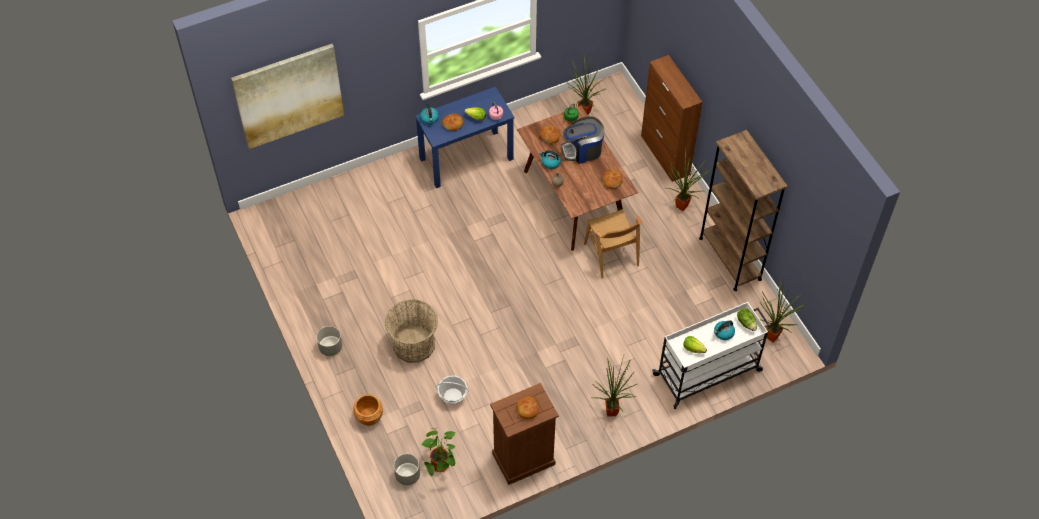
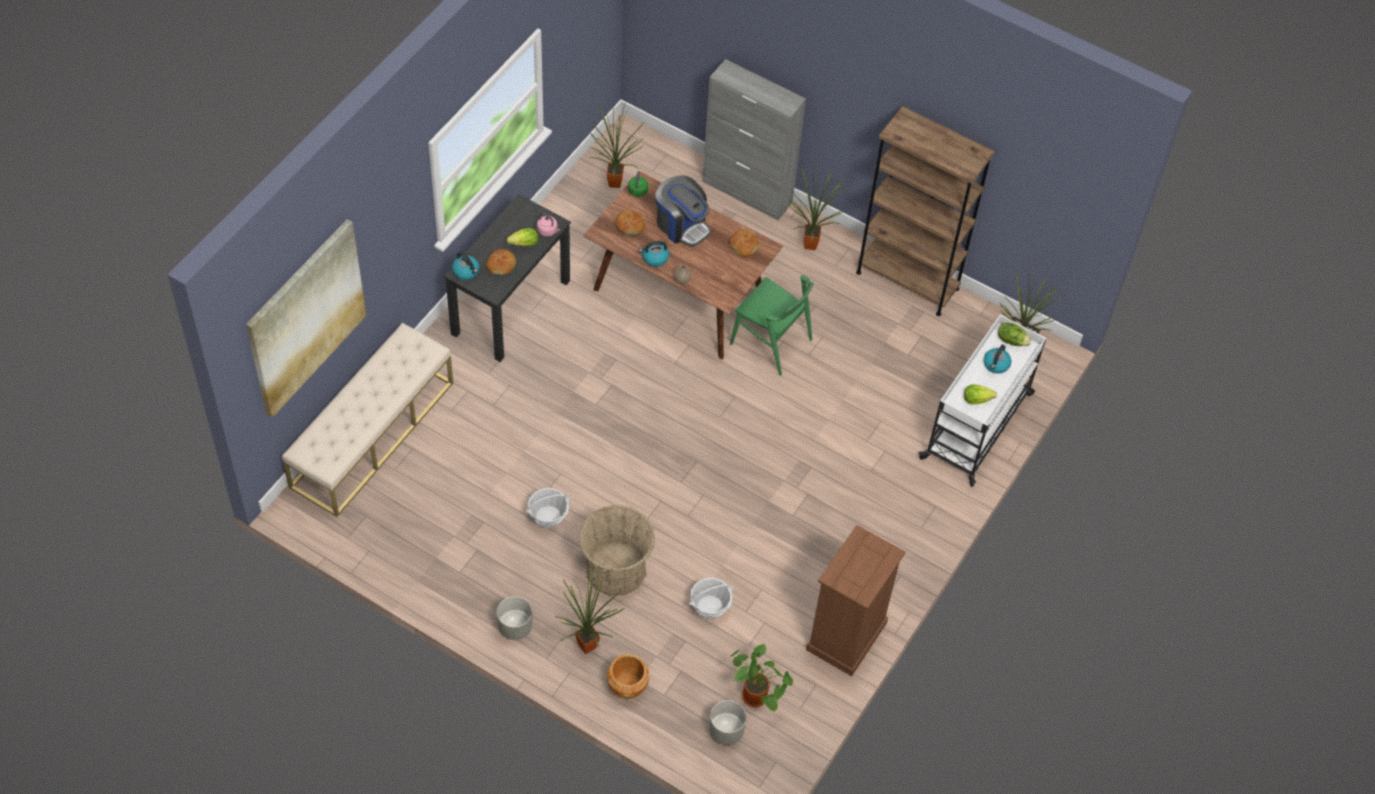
camera: 35 degrees left, 0 degrees up
(332, 195) = (372, 434): none -> beige bench
(397, 293) = (548, 517): none -> basket
(466, 158) = (511, 307): blue desk -> black desk
(527, 409) = (865, 564): bread -> none
(582, 150) = (682, 225): coffee machine -> coffee machine turned 90 degrees counterclockwise
(611, 255) = (771, 342): brown chair -> green chair
(613, 412) = (908, 527): potted plant -> potted plant (590, 645)
(665, 155) = (747, 192): brown cabinet -> grey cabinet

